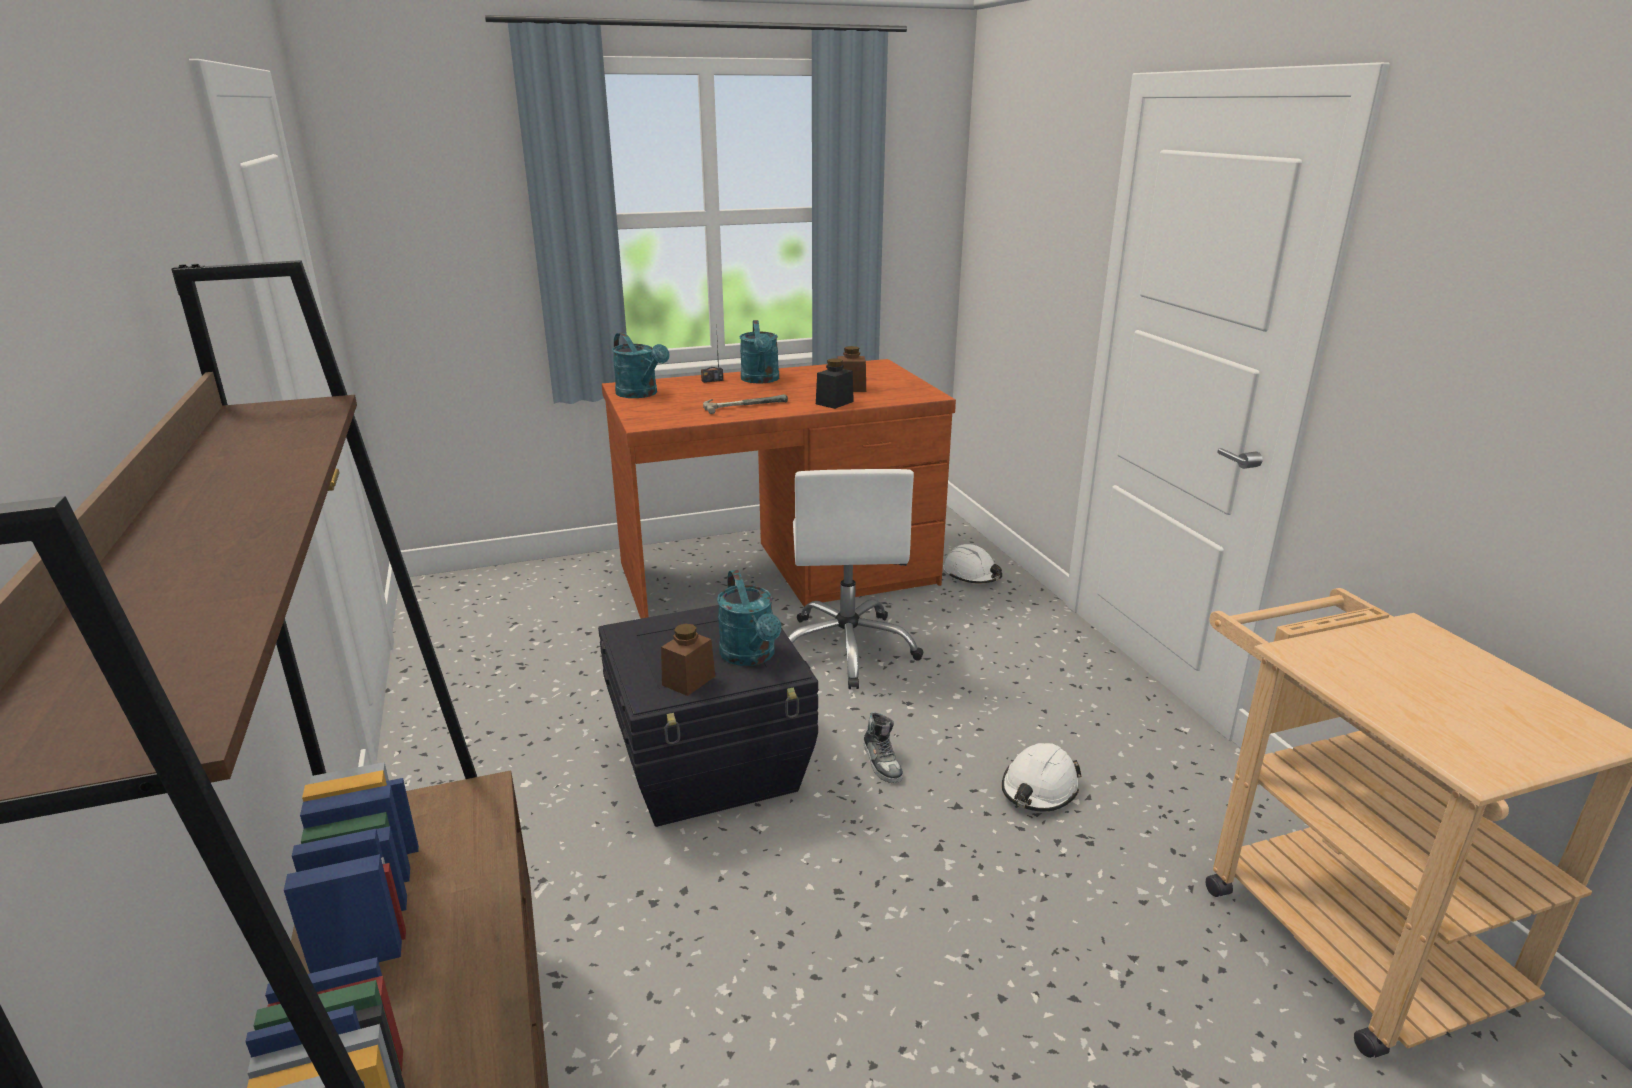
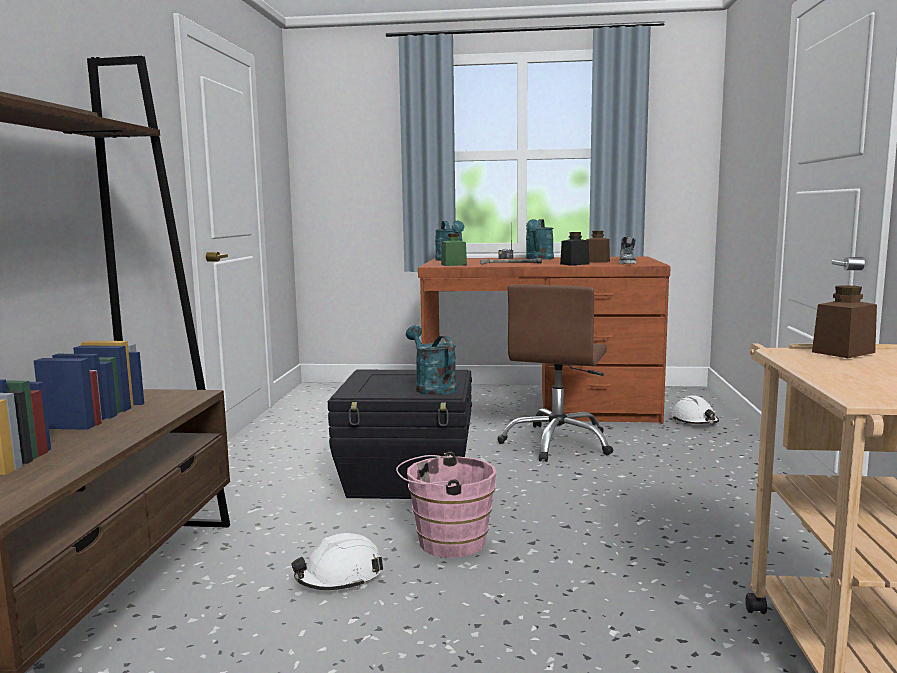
camera: 25 degrees right, 15 degrees down
(670, 418) = (454, 265): none -> green jar
(688, 680) = (380, 391): brown jar -> brown jar (843, 352)
(751, 656) = (432, 387): turquoise watering can -> turquoise watering can turned 150 degrees clockwise
(842, 877) = (446, 542): none -> pink bucket
(847, 648) = (557, 443): white office chair -> brown office chair
(882, 762) = (530, 496): shoe -> shoe (627, 263)
(1039, 789) = (644, 530): white hard hat -> white hard hat (340, 577)

